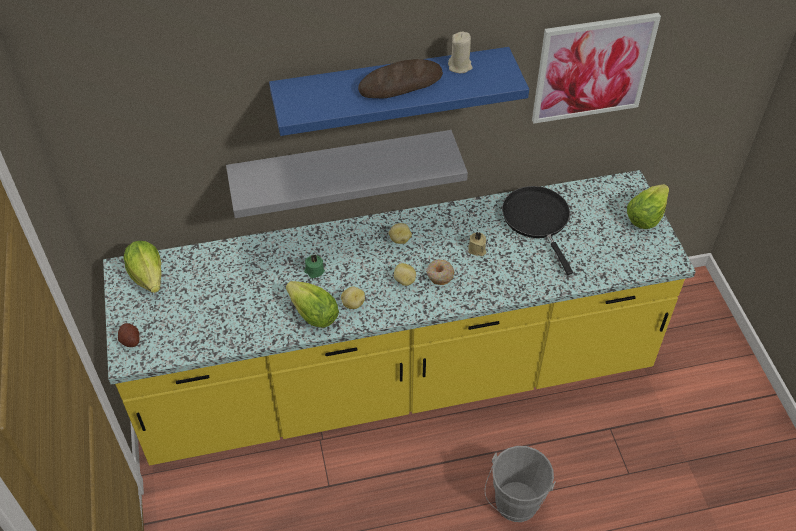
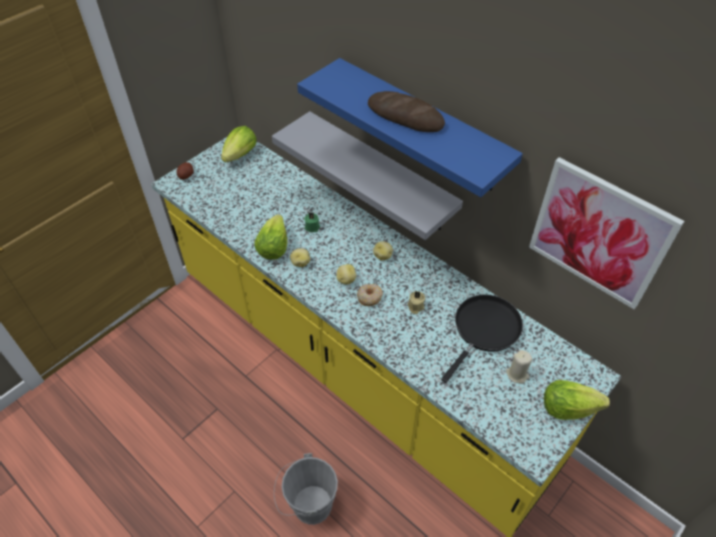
camera: 55 degrees right, 0 degrees up
(460, 66) = (462, 137): beige candle -> beige candle (517, 374)

